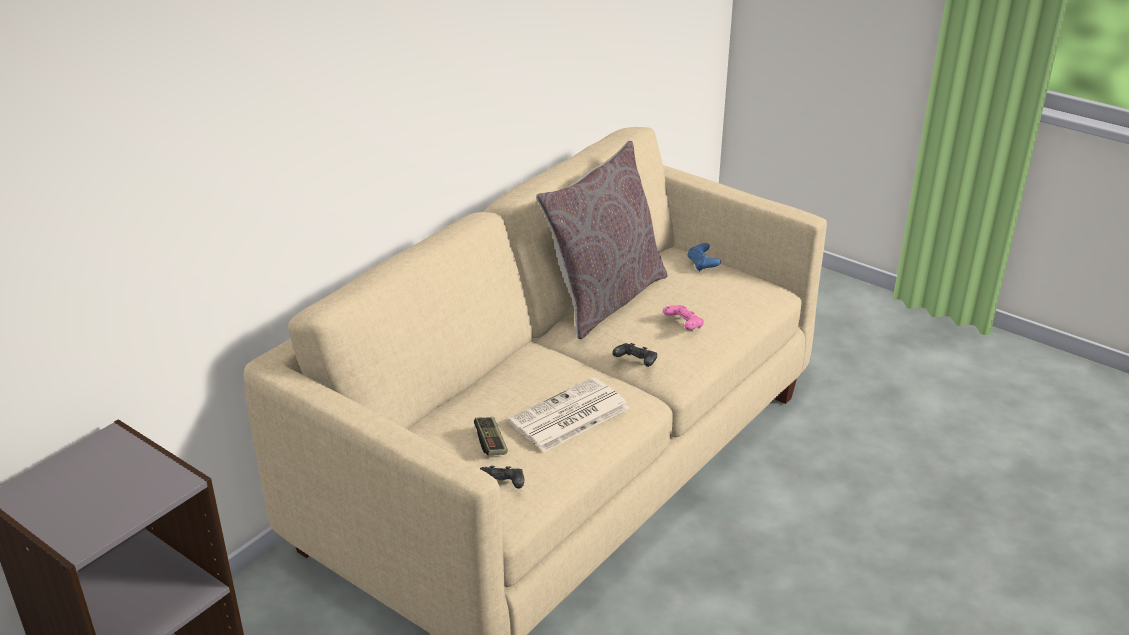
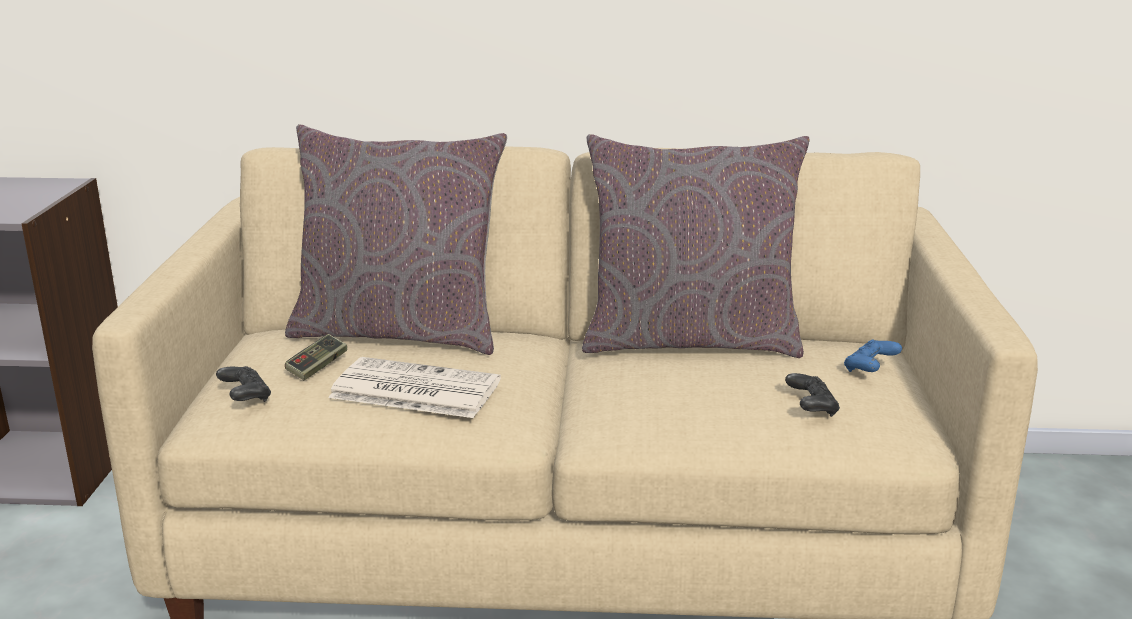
camera: 55 degrees right, 10 degrees down
(468, 393) = (399, 331): none -> grey pillow
(636, 363) = (586, 399): black game controller -> black game controller (811, 408)
(683, 325) = (706, 398): pink game controller -> none

